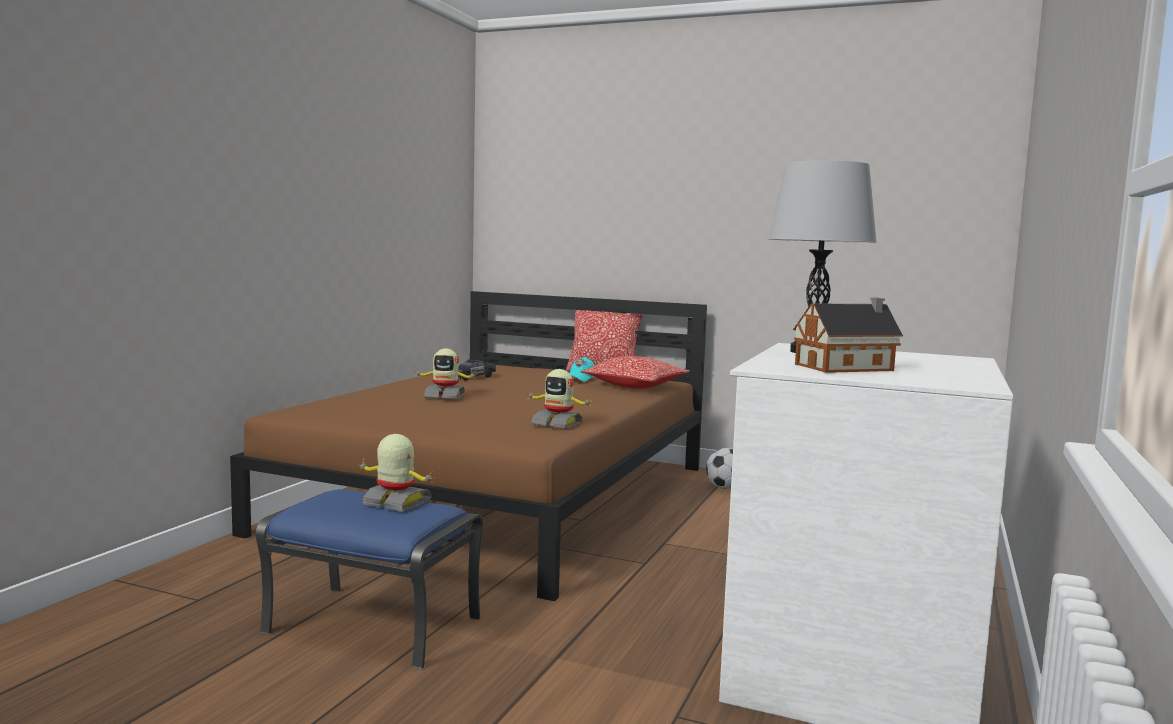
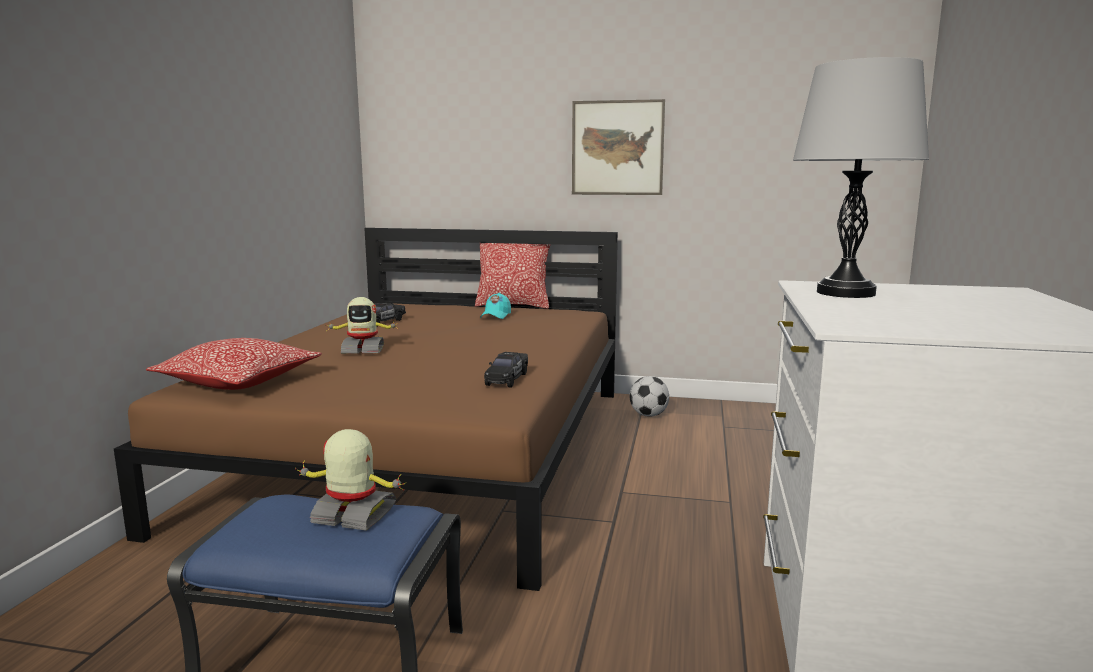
camera: 10 degrees left, 5 degrees up
(557, 424) = (507, 379): toy robot -> black toy car
(635, 386) = (556, 320): pillow -> pillow (239, 382)
(710, 223) = (617, 148): none -> picture
(848, 367) = (933, 317): toy house -> none

